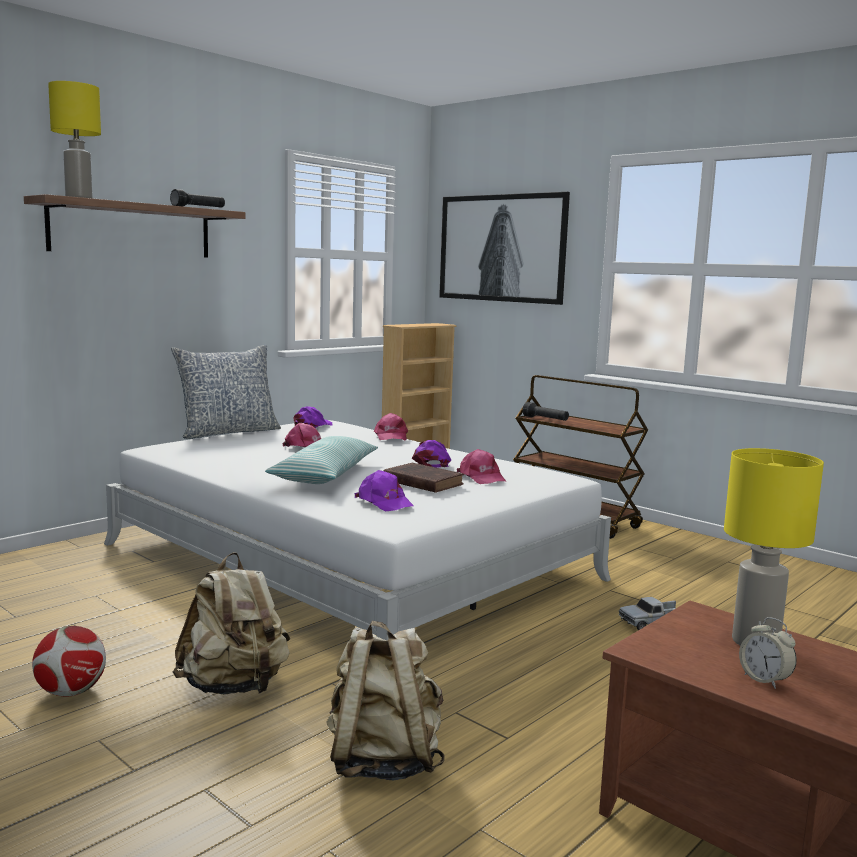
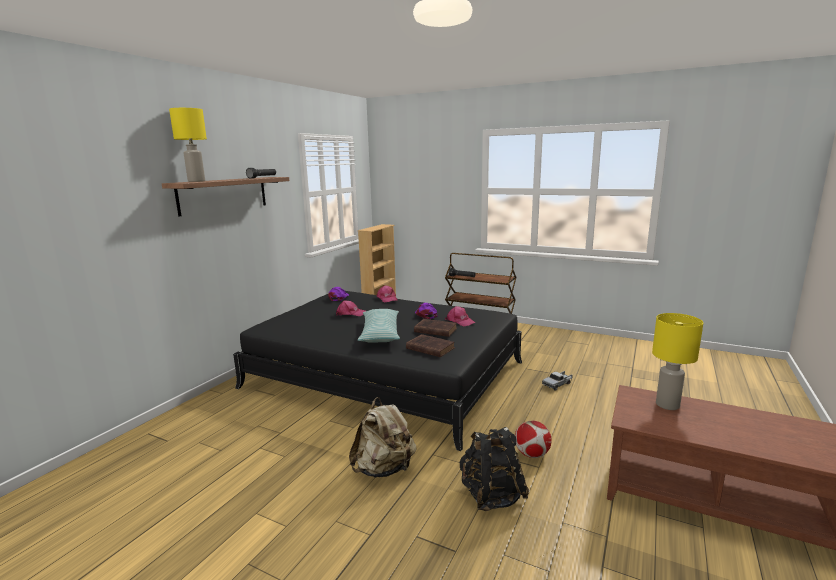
camera: 15 degrees left, 5 degrees up
(71, 692) = (295, 494): football -> football (532, 454)
(228, 432) = (292, 308): pillow -> none
(349, 561) = (385, 375): white bed -> black bed
(383, 761) = (491, 495): beige backpack -> black backpack
(384, 502) = (429, 348): purple cap -> brown book
(502, 248) = (419, 181): picture -> none
(764, 680) = (689, 426): alarm clock -> none

